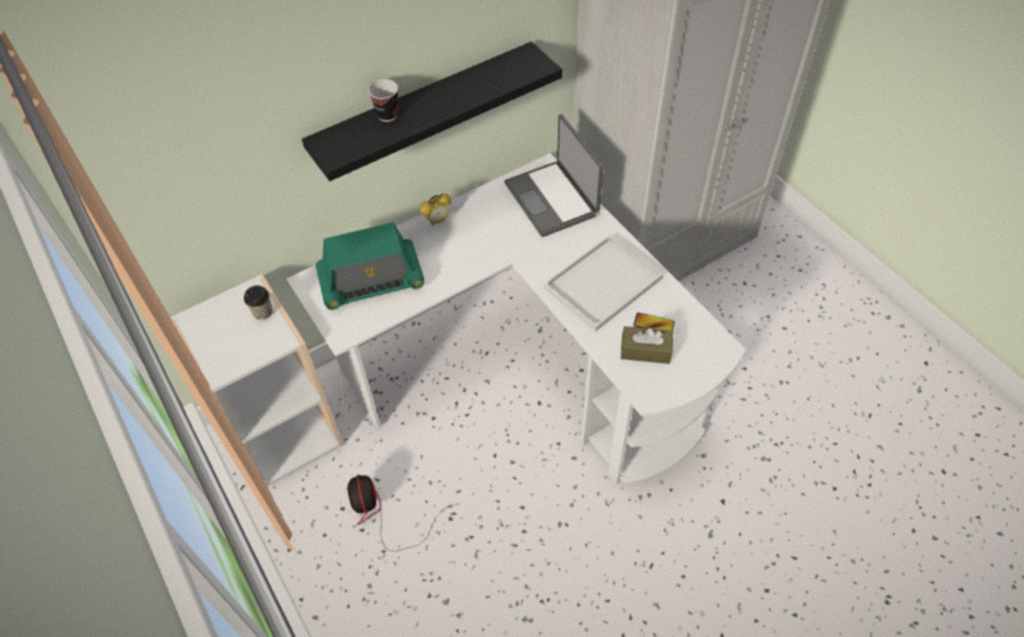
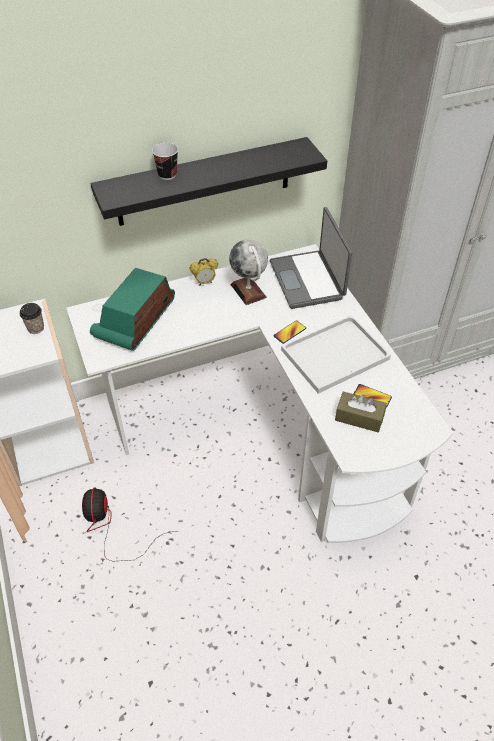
camera: 10 degrees right, 5 degrees down
(371, 281) = (135, 320): radio -> radio turned 120 degrees clockwise
(489, 223) = (248, 291): none -> globe
(547, 265) = (289, 332): none -> phone

